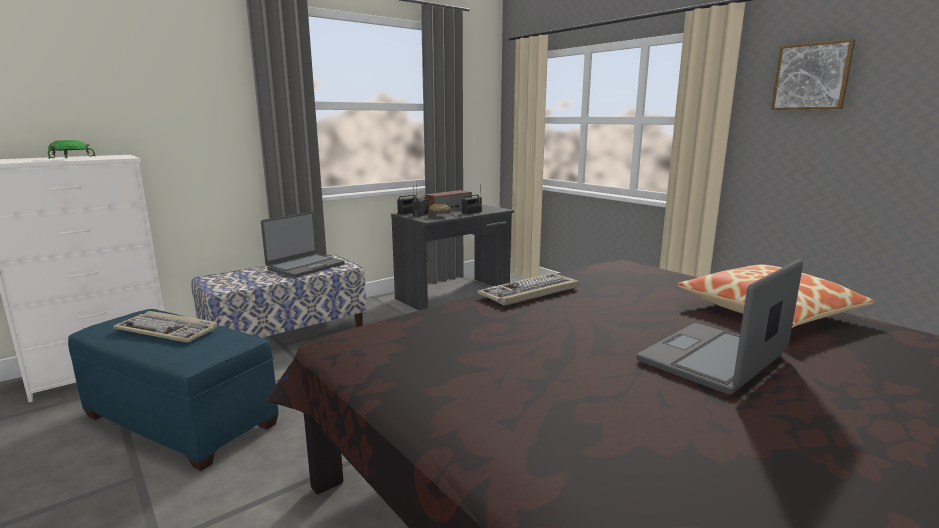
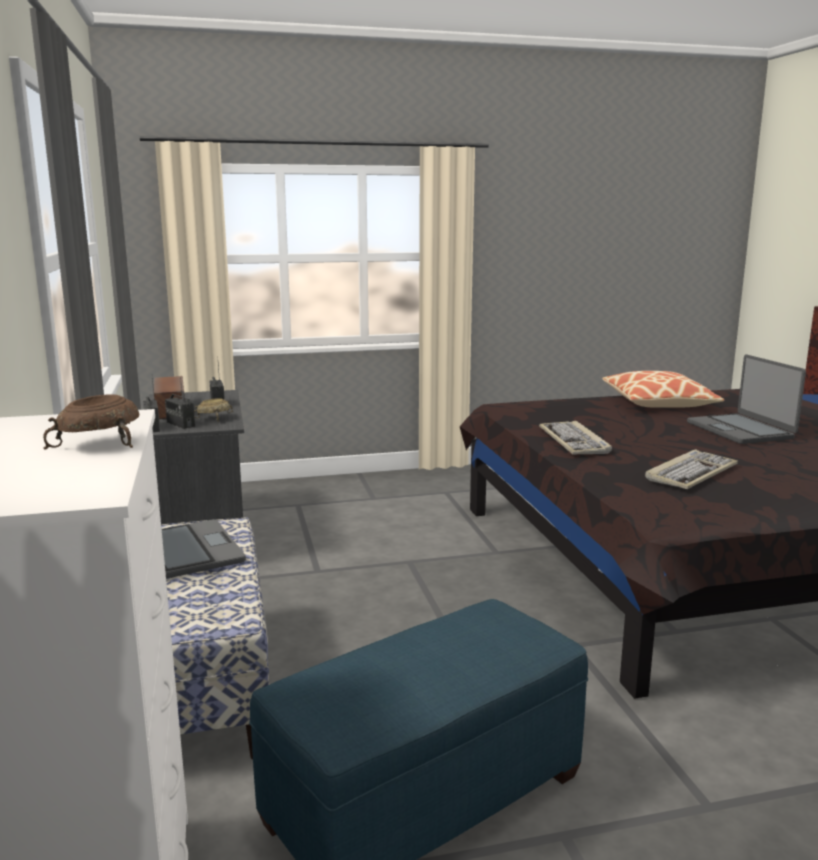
camera: 65 degrees left, 0 degrees up
(71, 159) = (103, 443): green bowl -> brown bowl
(168, 330) = (414, 662): keyboard -> keyboard (691, 473)
(812, 76) = (524, 218): picture -> none

